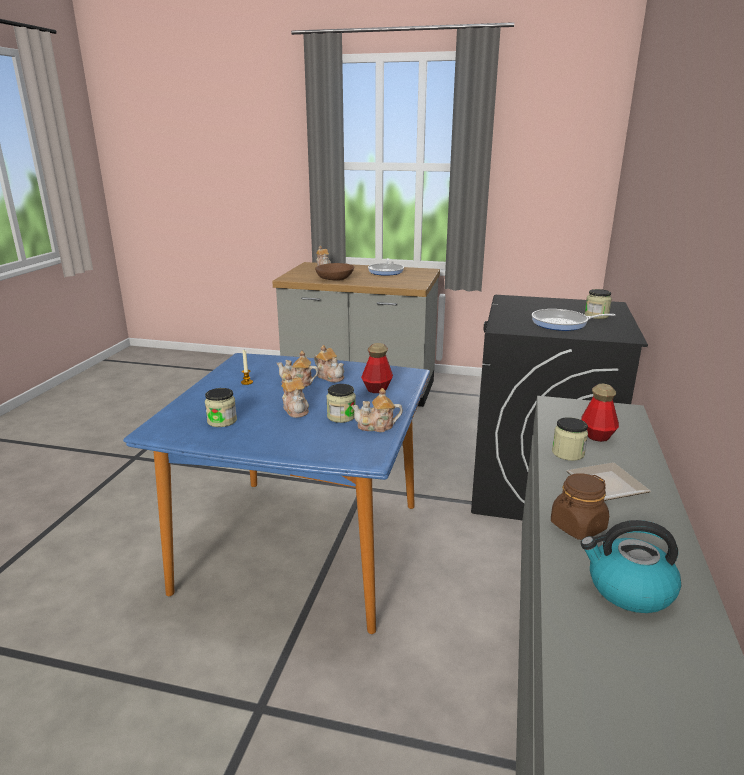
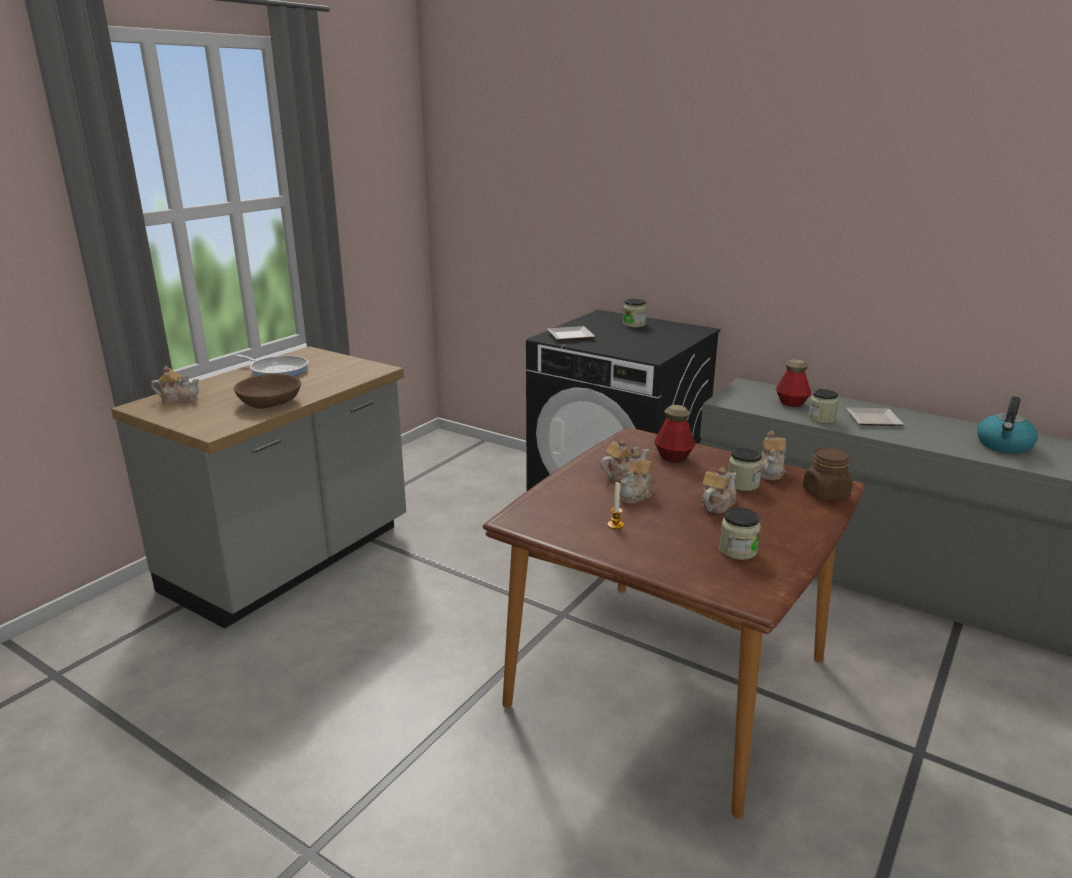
camera: 70 degrees left, 0 degrees up
(296, 409) = (717, 504): teapot -> teapot turned 45 degrees counterclockwise
(304, 547) = (669, 681): blue dining table -> brown dining table
(522, 302) = (569, 336): none -> plate
(562, 323) = (650, 337): frying pan -> none
(577, 527) = (933, 441): brown jar -> brown jar (826, 494)

